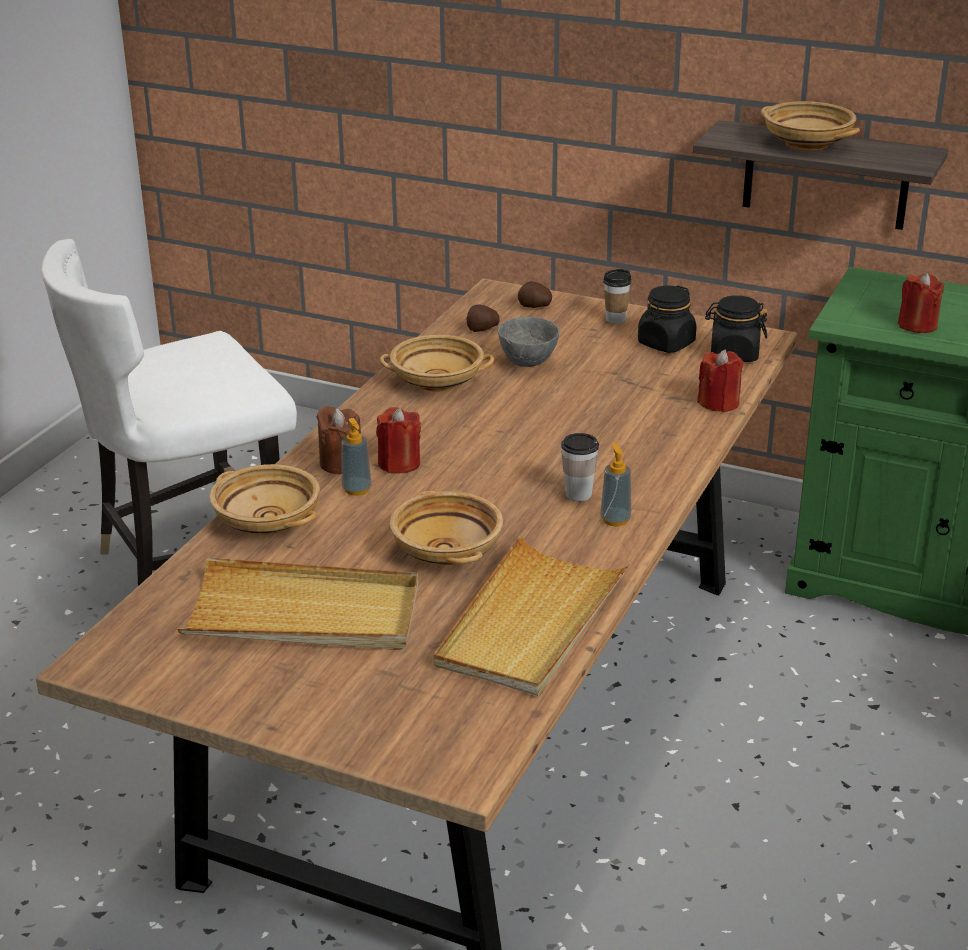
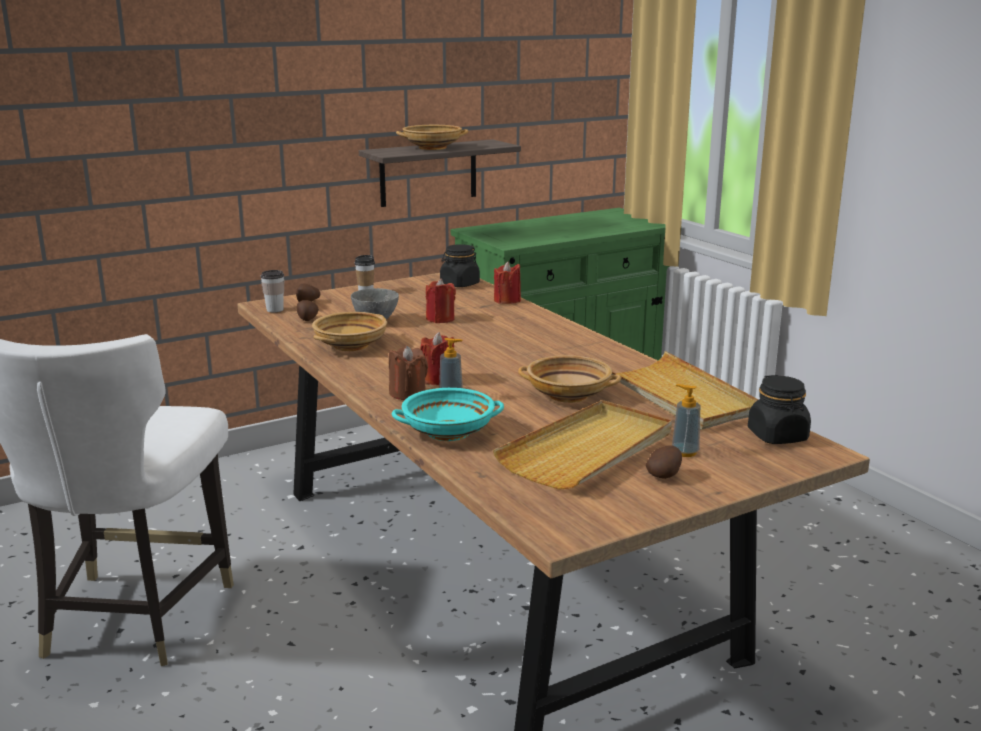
camera: 55 degrees left, 10 degrees down
(266, 521) = (447, 432): beige bowl -> turquoise bowl
(283, 681) = (665, 475): none -> potato
(578, 494) = (554, 351): cup -> cup (275, 310)
(615, 519) = (595, 351): soap dispenser -> soap dispenser (685, 452)
(666, 343) = (418, 291): black jar -> black jar (777, 436)
(917, 325) = (539, 236): red candle -> red candle (440, 319)

